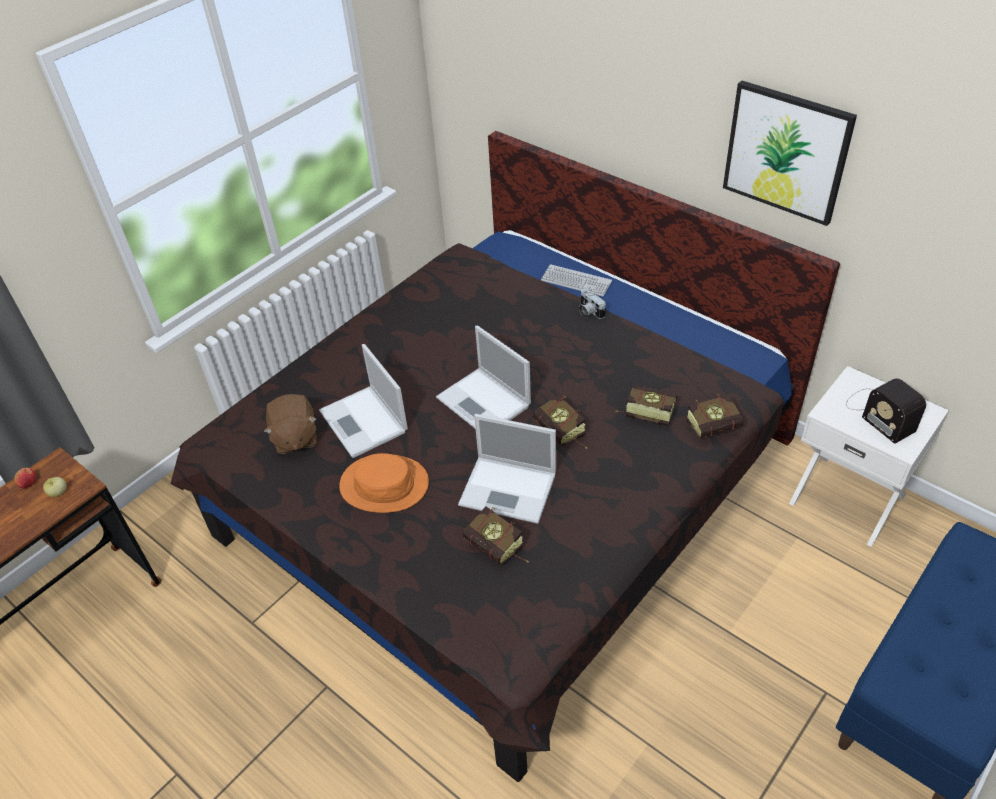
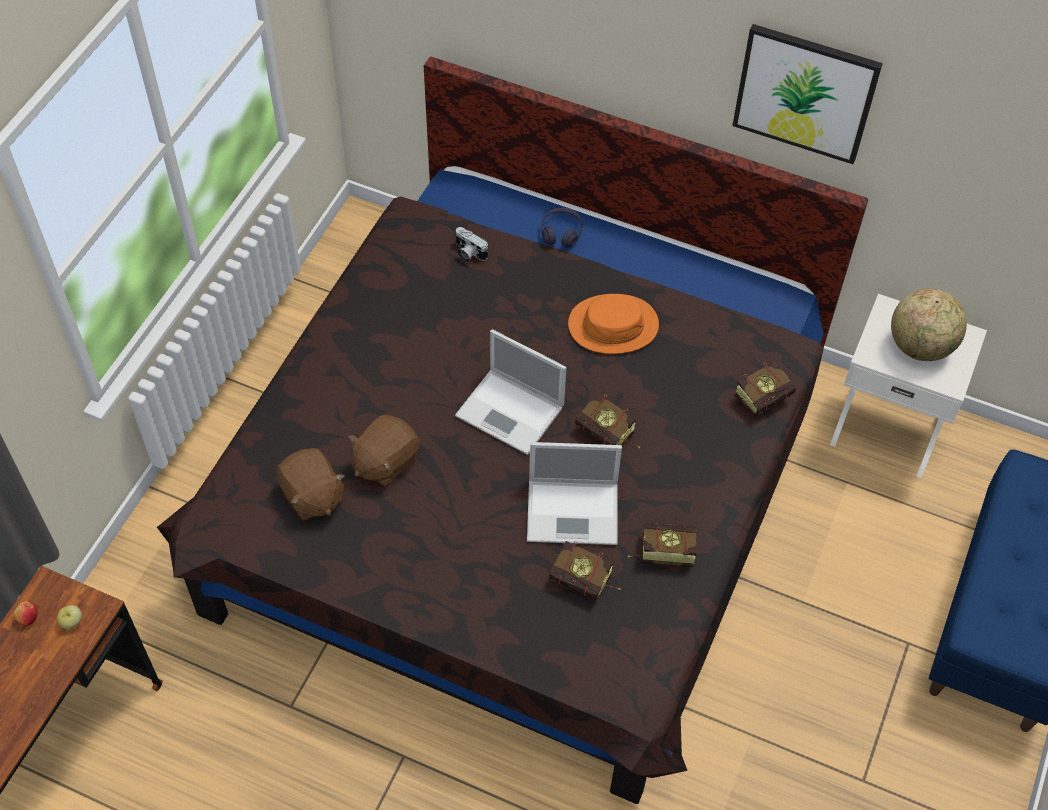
camera: 20 degrees left, 10 degrees up
(364, 422) = (385, 462): laptop -> brown plush toy
(384, 484) = (437, 533): orange hat -> orange hat (613, 325)
(576, 281) = (561, 232): keyboard -> purple headphones
(589, 312) = (589, 272): camera -> camera (468, 253)
(644, 412) = (687, 392): book -> book (661, 551)
(878, 413) = (920, 346): radio -> globe

